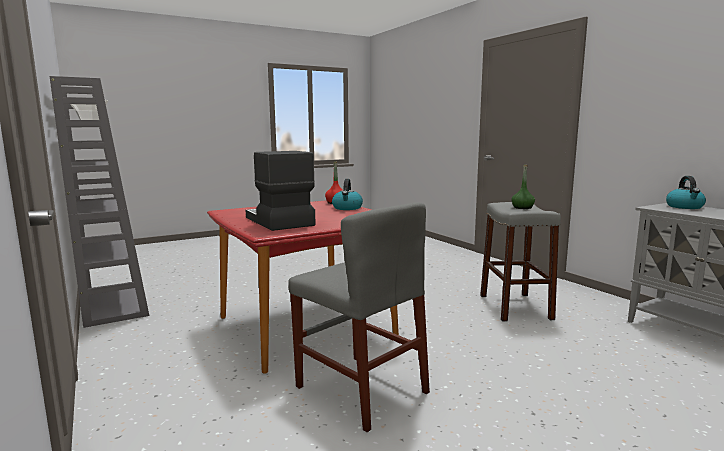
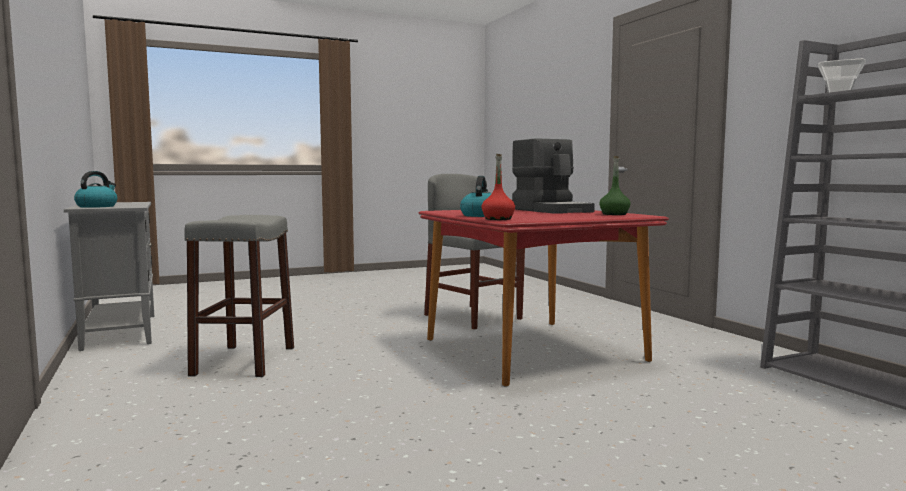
camera: 175 degrees left, 5 degrees down
(522, 207) = (238, 219): green bottle -> green bottle (614, 214)

